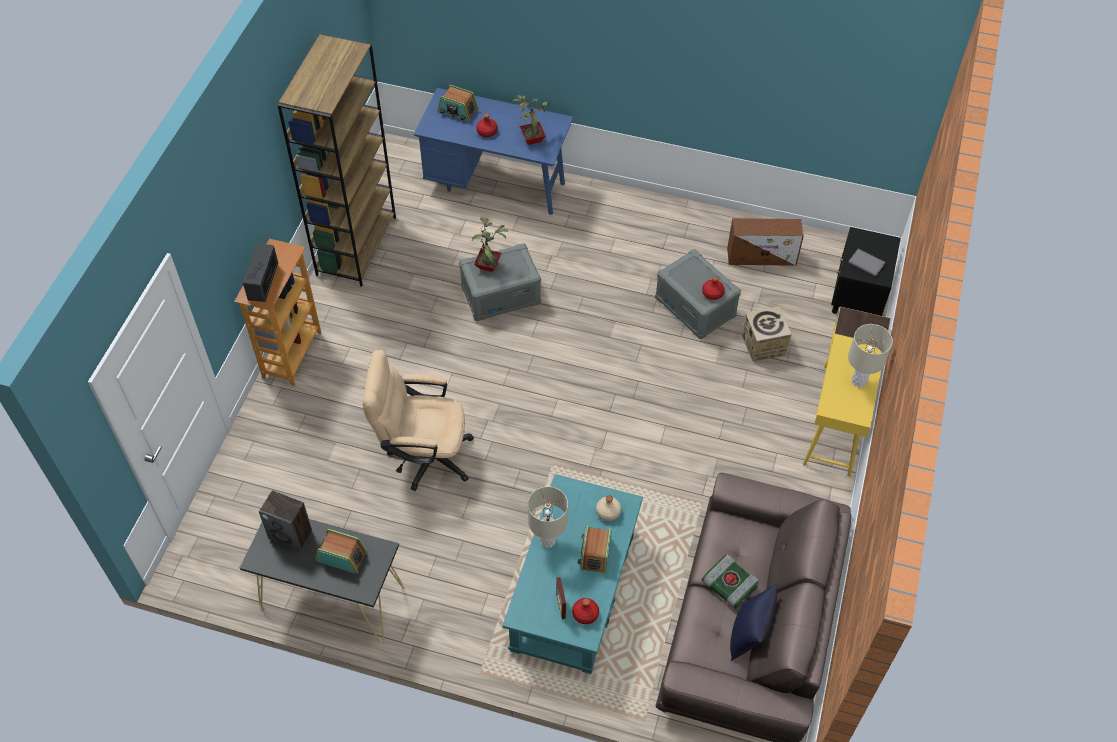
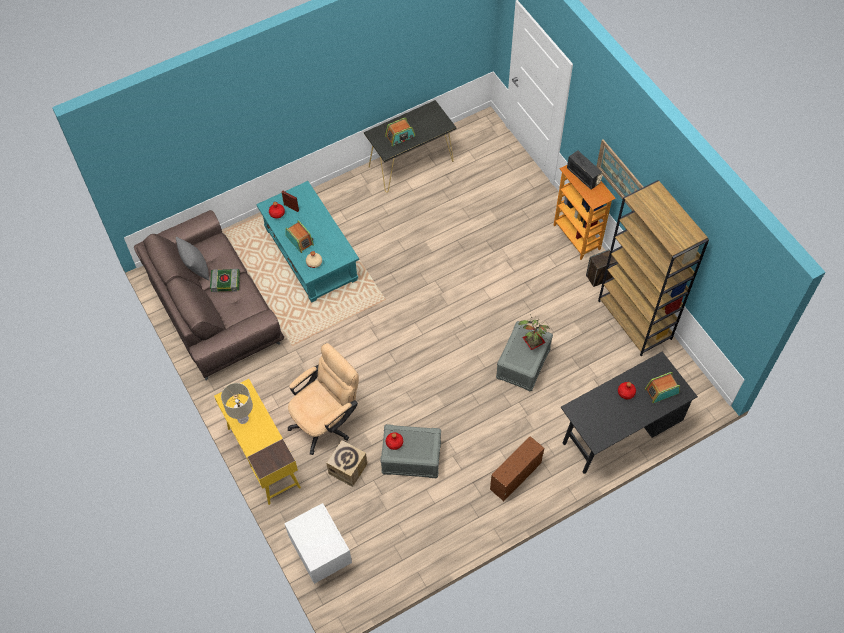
camera: 135 degrees right, 5 degrees up
(256, 212) = (621, 177): none -> picture
(291, 534) = (432, 126): speaker -> speaker (598, 277)
(423, 455) = (450, 249): beige office chair -> beige office chair (326, 421)
(497, 184) = (619, 432): blue desk -> black desk
(532, 138) = (595, 413): potted plant -> none
(547, 540) = (327, 227): beige table lamp -> none
(749, 635) = (196, 268): blue pillow -> grey pillow
(762, 256) = (409, 535): brown storage box -> brown storage box (515, 476)
(856, 301) = (321, 555): black nightstand -> white nightstand
(866, 263) = (315, 528): grey book -> none

